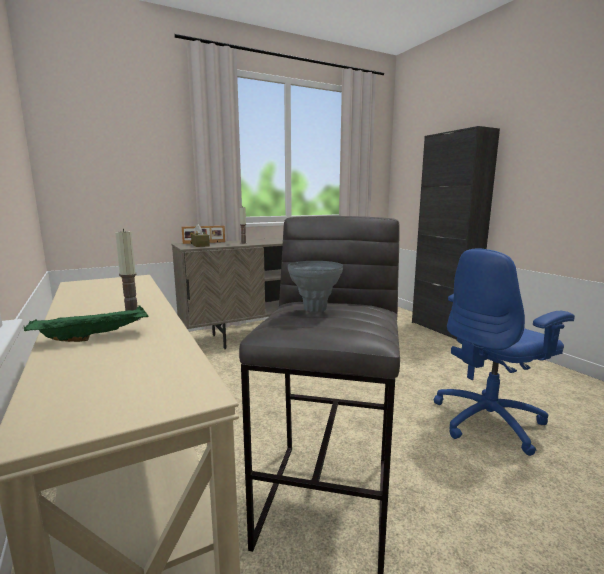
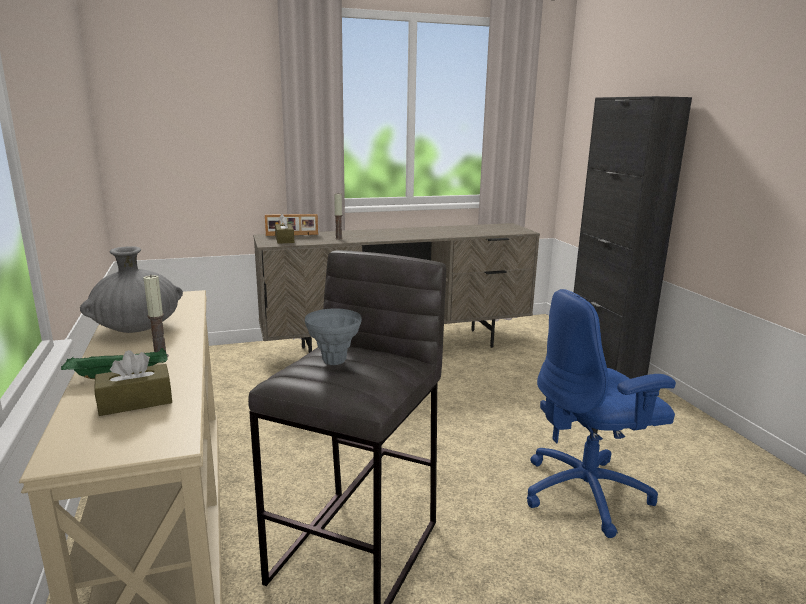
camera: 10 degrees right, 5 degrees up
(96, 300) = (137, 328): none -> grey vase
(124, 358) = (135, 402): none -> brown tissue box

